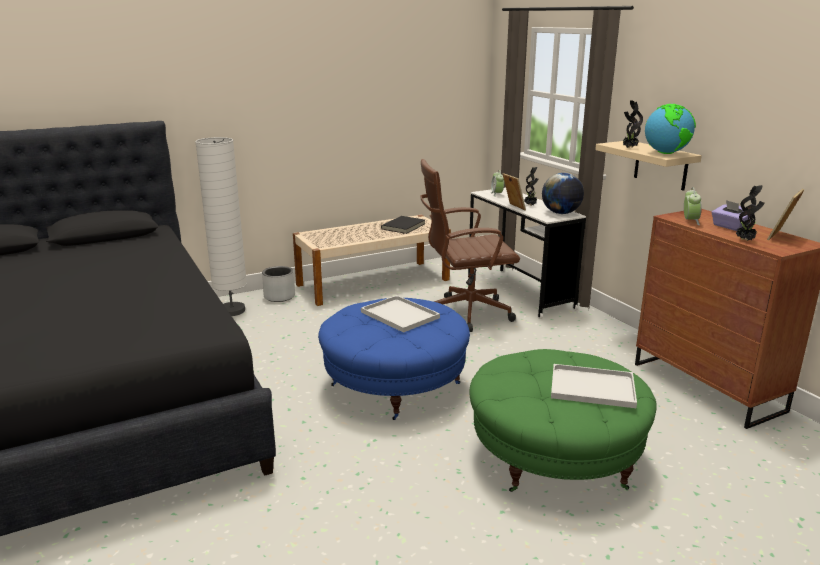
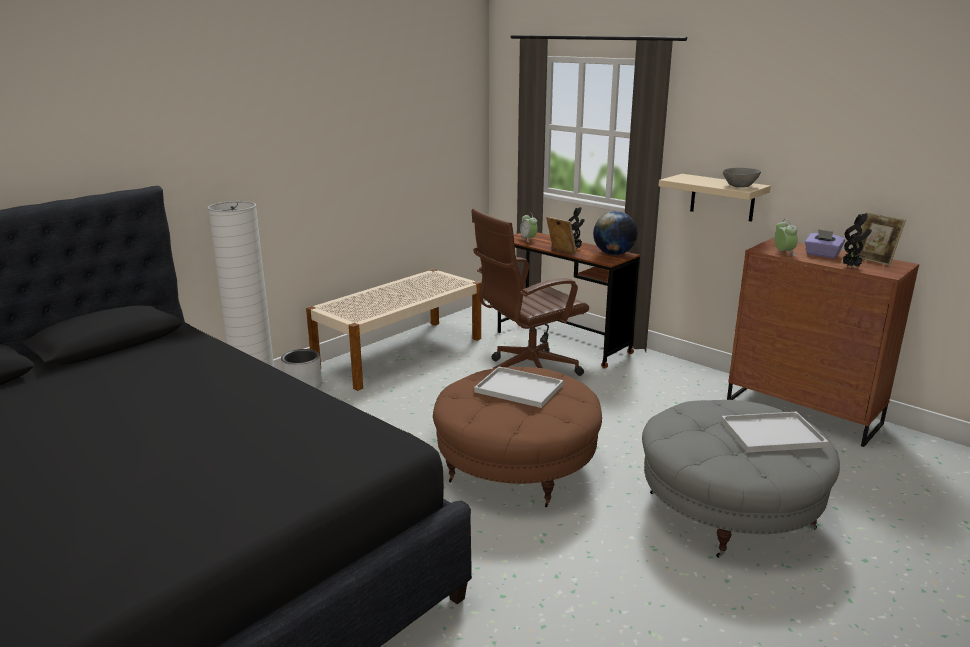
camera: 20 degrees left, 0 degrees up
(395, 384) = (516, 467): blue ottoman -> brown ottoman
(404, 226) = (428, 285): black book -> none
(519, 292) = (563, 342): white desk -> brown desk
(555, 455) = (729, 510): green ottoman -> grey ottoman
(629, 148) = (697, 182): potted plant -> none
(666, 153) = (739, 186): globe -> grey bowl
(780, 236) = (873, 260): picture frame -> picture frame turned 60 degrees counterclockwise

